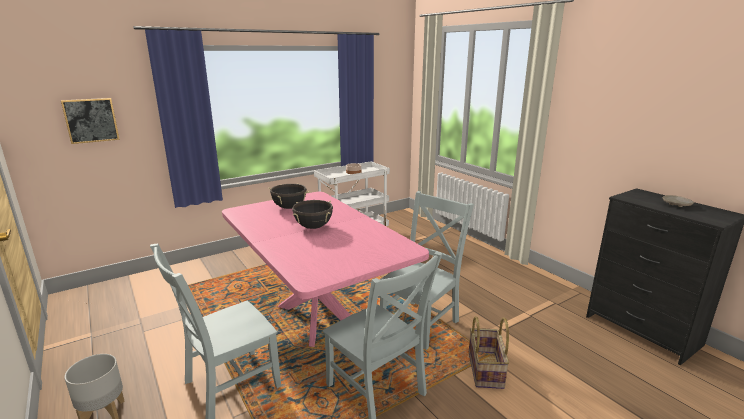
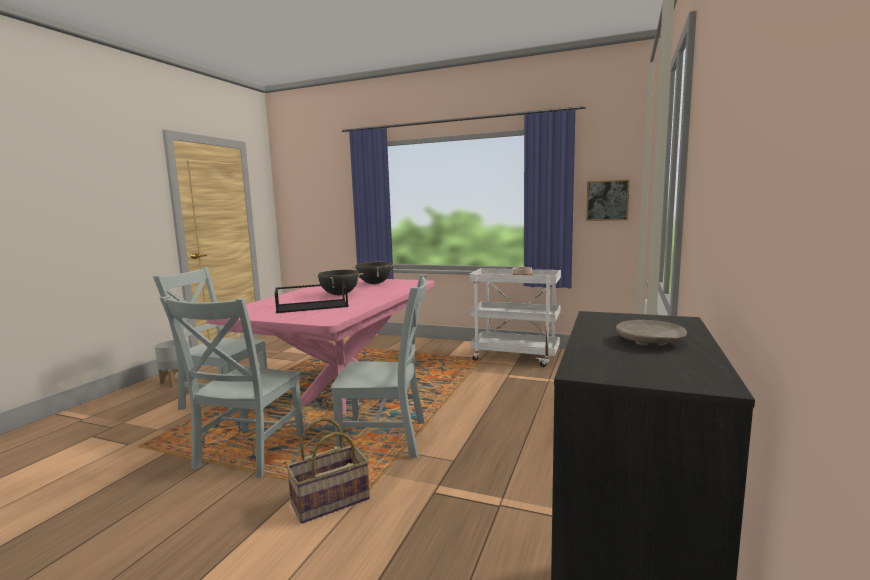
camera: 55 degrees right, 10 degrees down
(91, 120) = (318, 202): picture -> picture (607, 200)
(344, 244) = (313, 306): none -> black tray

